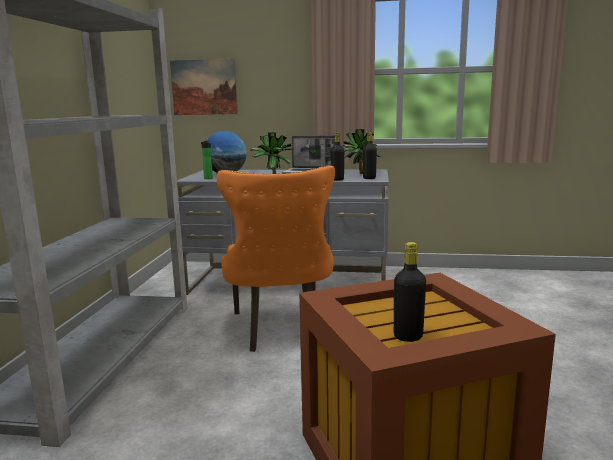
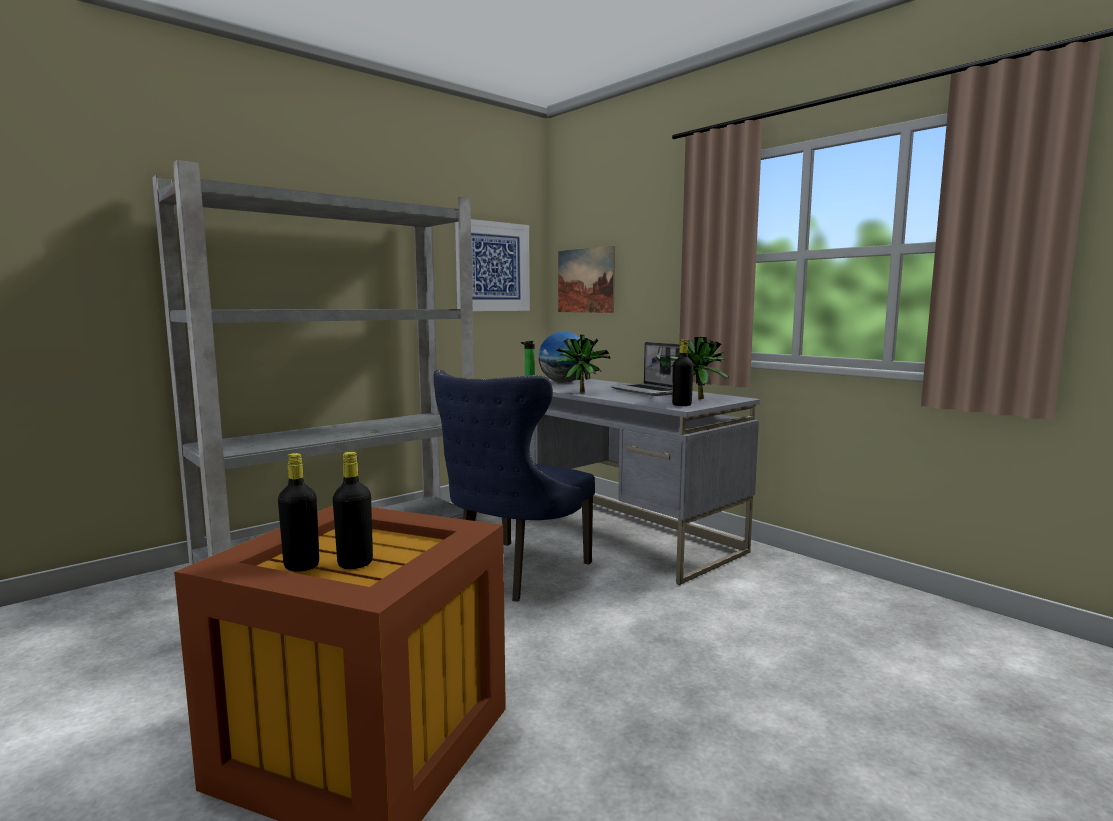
camera: 40 degrees right, 5 degrees down
(127, 74) = (493, 266): none -> picture
(280, 329) = (514, 572): orange chair -> blue chair
(337, 179) = (639, 401): black bottle -> black bottle (355, 563)

